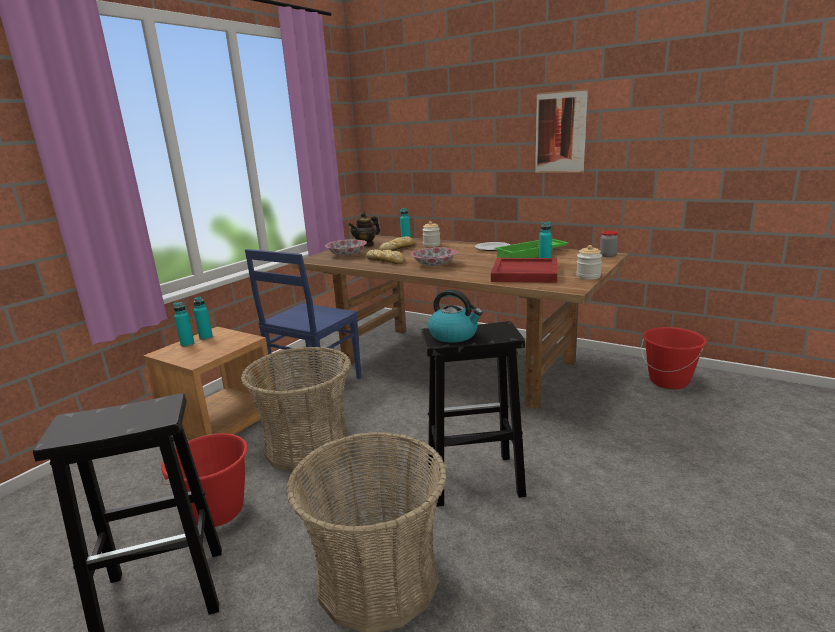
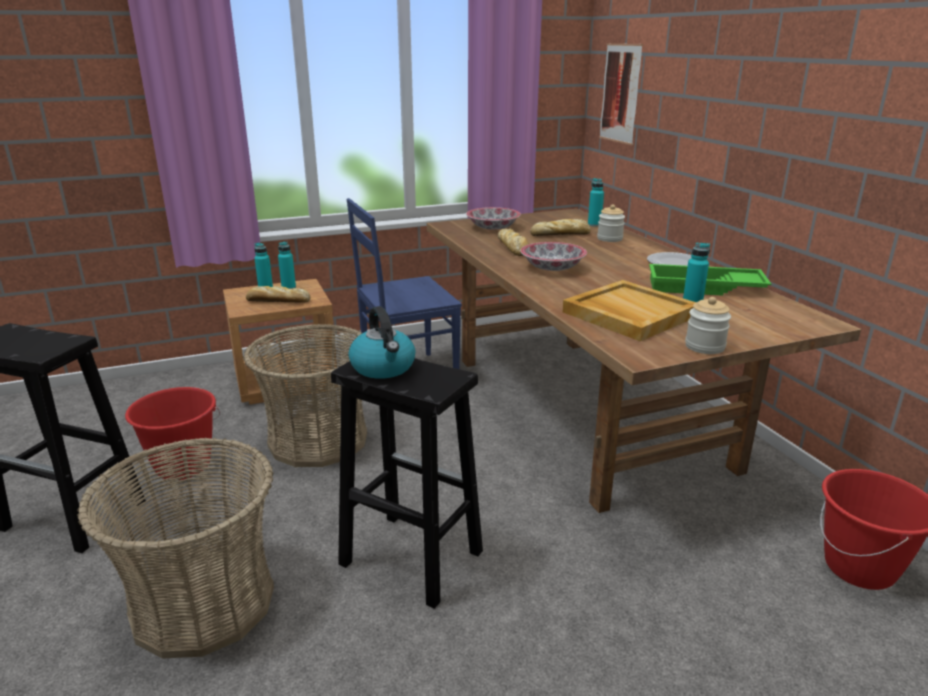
camera: 35 degrees right, 5 degrees up
(214, 348) = (277, 301): none -> bread
(366, 245) = (539, 219): teapot -> none
(524, 273) = (628, 314): red tray -> beige tray
(560, 132) = (822, 95): picture -> picture (620, 93)
(608, 255) = (815, 323): jar -> none

